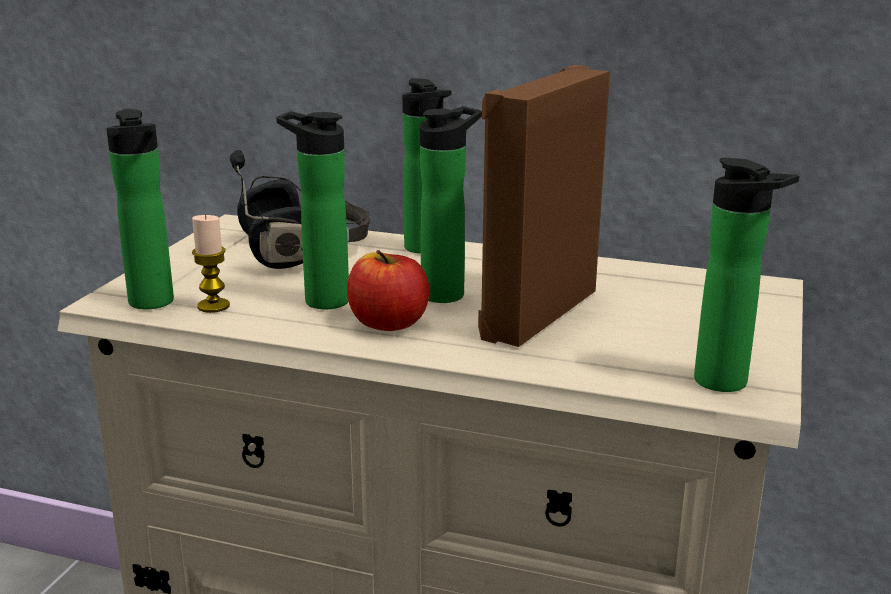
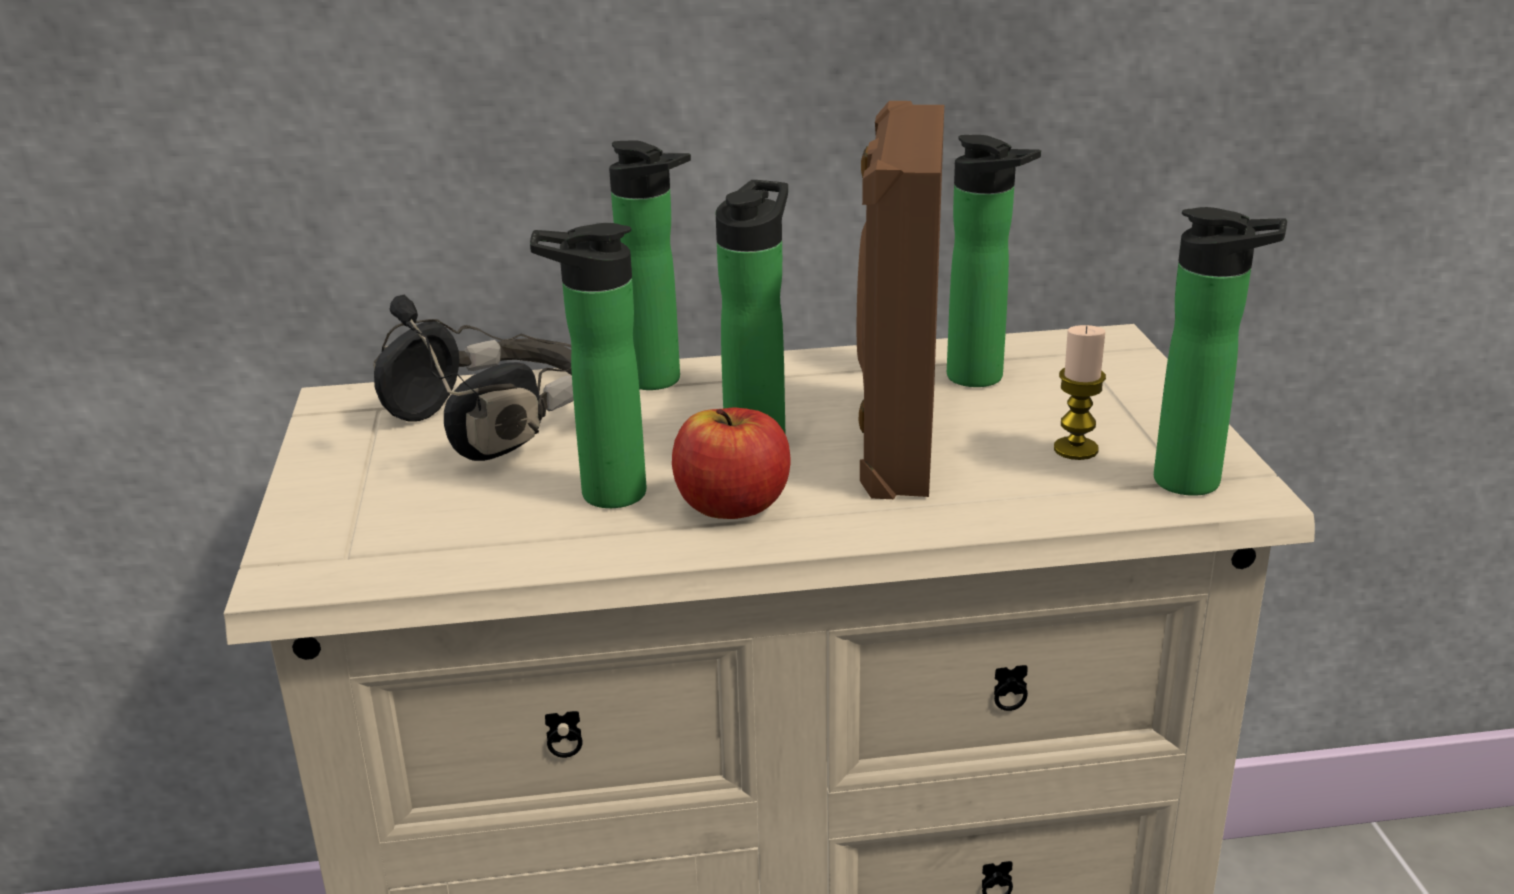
camera: 25 degrees left, 5 degrees up
(152, 304) = (364, 563): bottle -> bottle (982, 379)
(213, 306) = (461, 542): candle -> candle (1075, 449)

